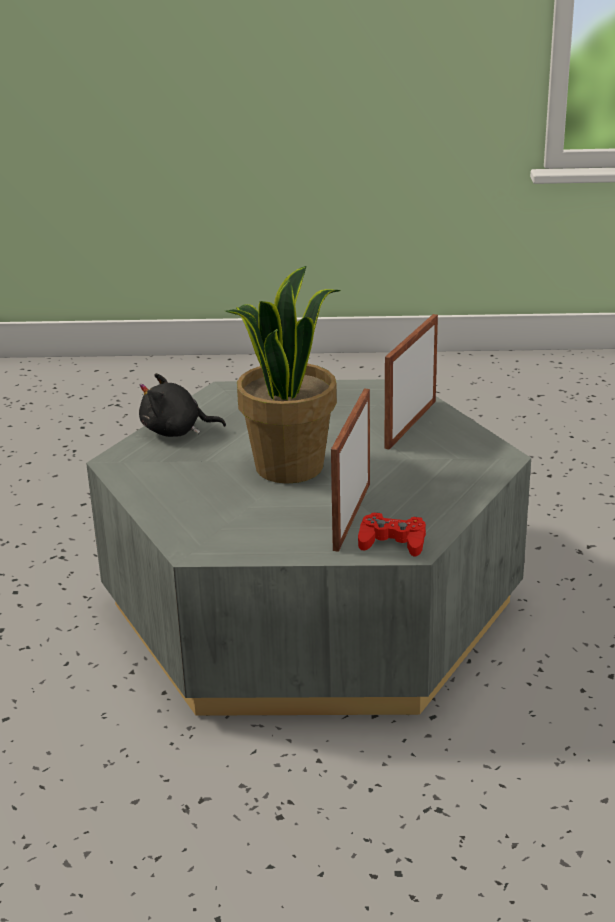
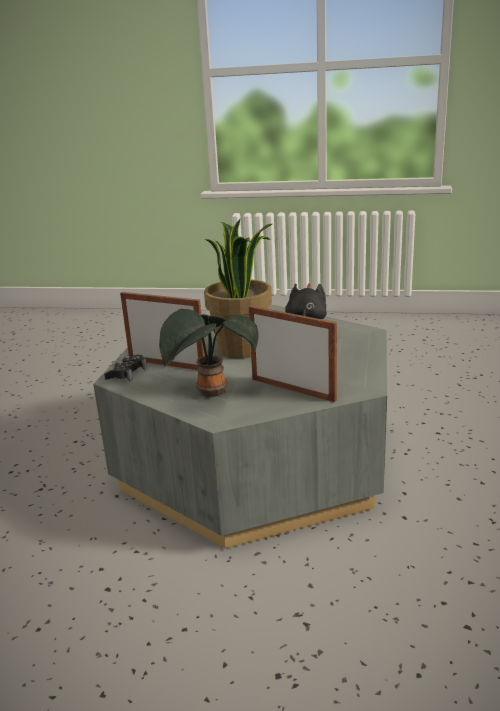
camera: 100 degrees right, 5 degrees down
(392, 542) = (127, 374): red game controller -> black game controller
(439, 470) = (210, 394): none -> potted plant

